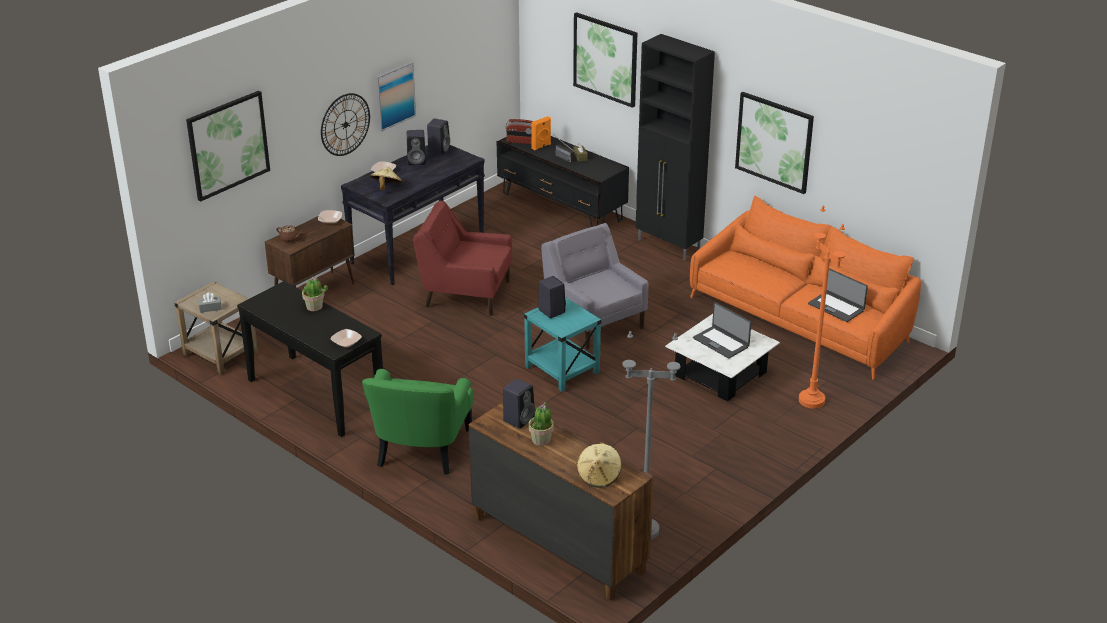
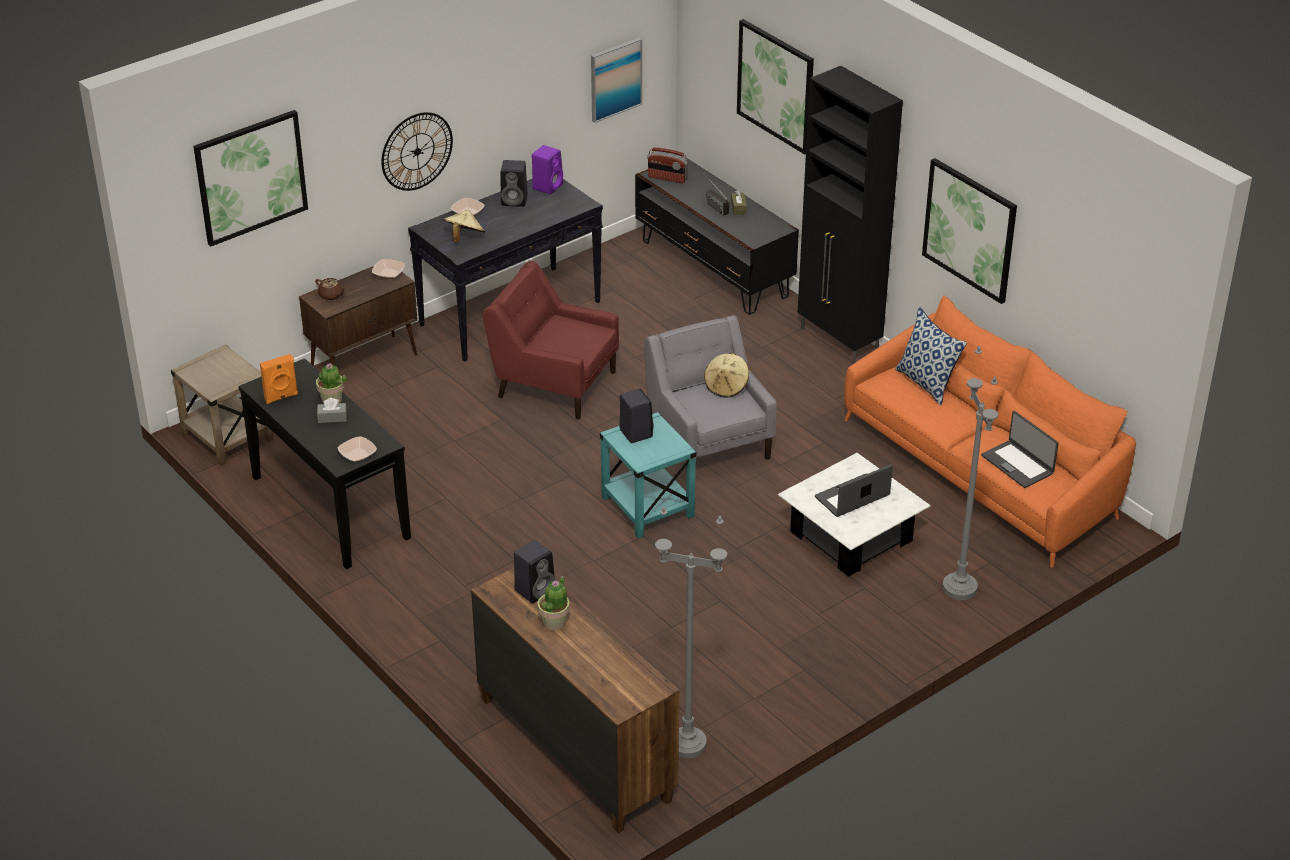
camera: 10 degrees right, 5 degrees up
(210, 308) = (212, 382): grey tissue box -> grey tissue box (332, 417)
(394, 96) = (489, 115): picture -> picture (615, 79)
(421, 449) = (441, 597): green armchair -> none
(439, 150) = (548, 186): black speaker -> purple speaker
(541, 146) = (692, 188): orange speaker -> orange speaker (281, 397)
(599, 476) = (611, 681): beige hat -> beige hat (726, 386)
(721, 342) = (852, 497): laptop -> laptop turned 90 degrees clockwise
(752, 261) = (927, 383): none -> pillow
(811, 400) = (959, 588): orange floor lamp -> grey floor lamp

